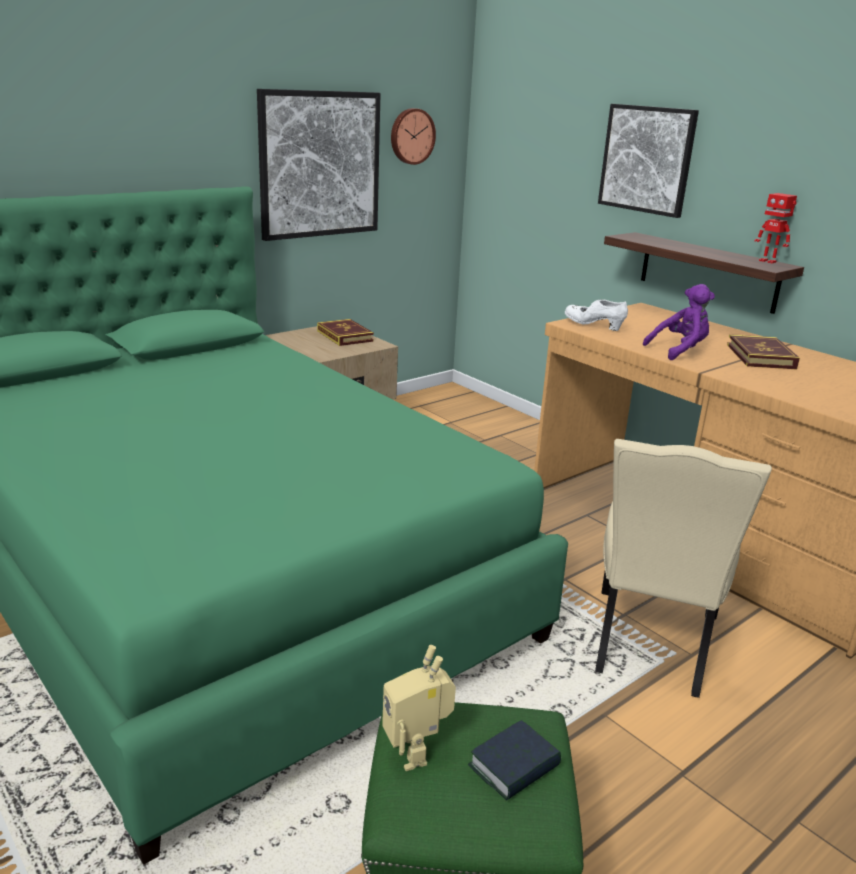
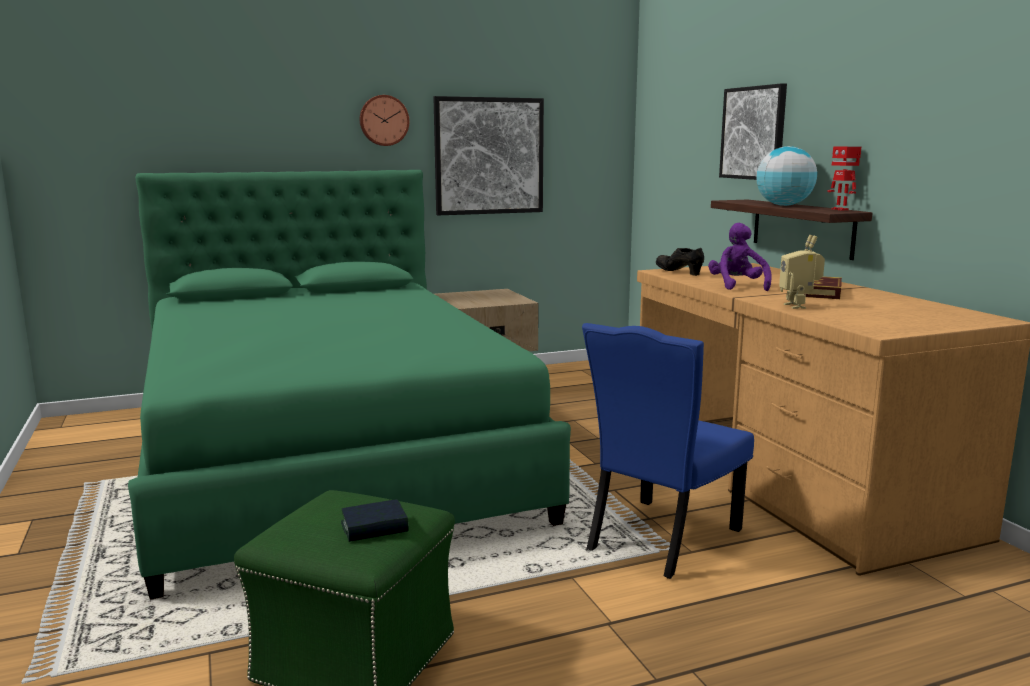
camera: 20 degrees right, 10 degrees down
(344, 336) = (500, 296): book -> none
(411, 136) = (576, 134): wall clock -> wall clock (384, 120)
(416, 752) = (312, 511): toy robot -> toy robot (799, 306)
(594, 326) = (679, 272): white shoe -> black shoe
(652, 638) = (662, 536): beige chair -> blue chair
(679, 351) = (737, 286): purple plush toy -> purple plush toy turned 90 degrees counterclockwise
(698, 250) = (783, 205): none -> globe

